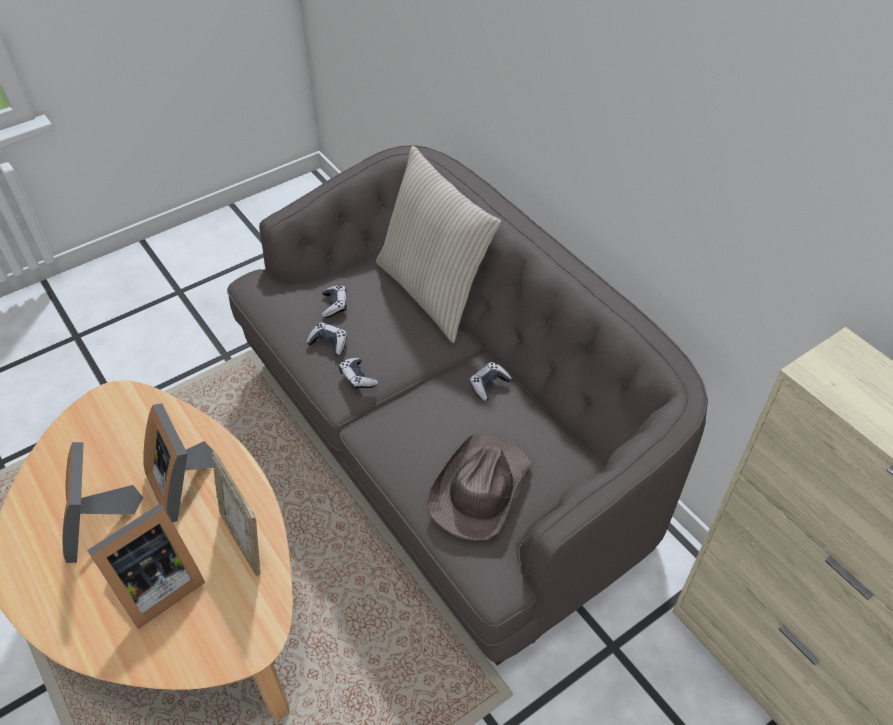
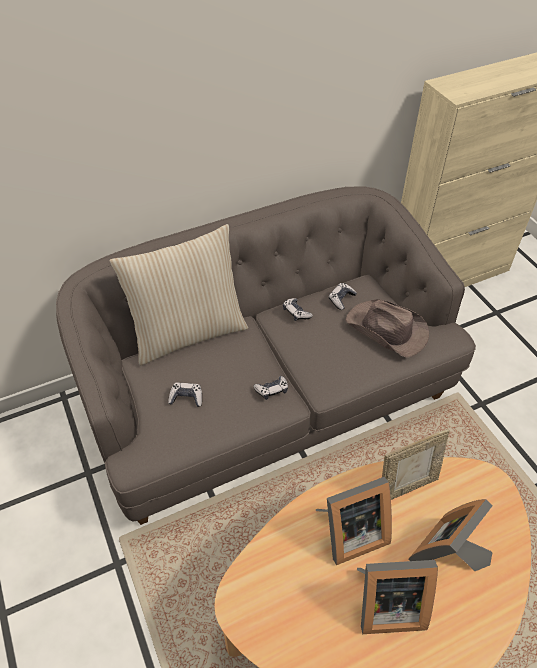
camera: 80 degrees left, 0 degrees up
(154, 586) = (448, 554): picture frame -> picture frame turned 105 degrees counterclockwise
(329, 343) = (230, 405): game controller -> game controller (341, 299)

